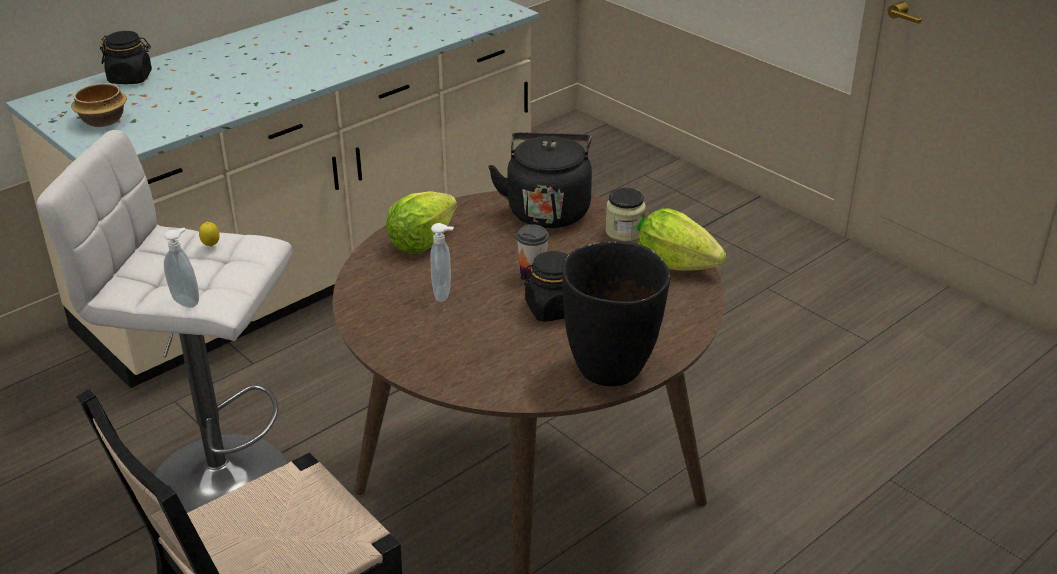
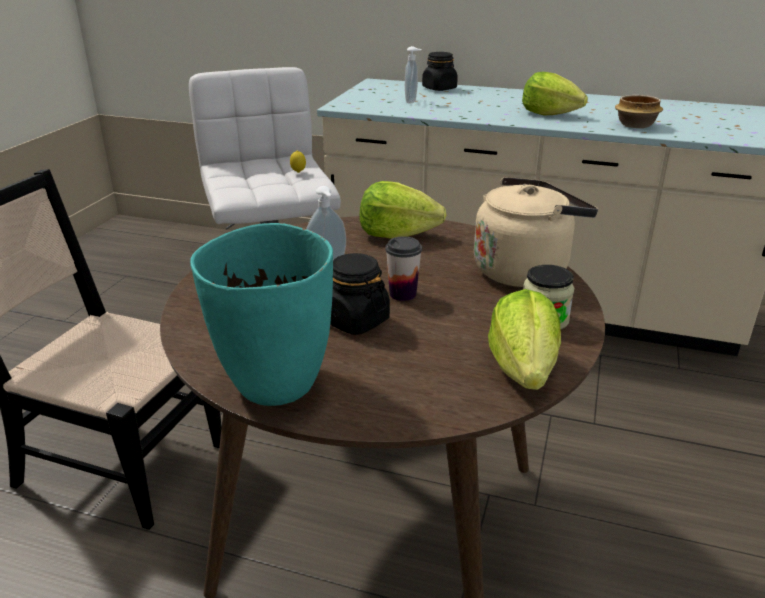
camera: 60 degrees right, 5 degrees down
(103, 121) = (377, 97): bowl -> bowl (635, 125)
(187, 301) = (223, 185): soap dispenser -> soap dispenser (412, 101)
(308, 61) = (549, 114): none -> lettuce
(548, 210) = (524, 270): black kettle -> beige kettle
(612, 368) = (276, 385): black vase -> turquoise vase

